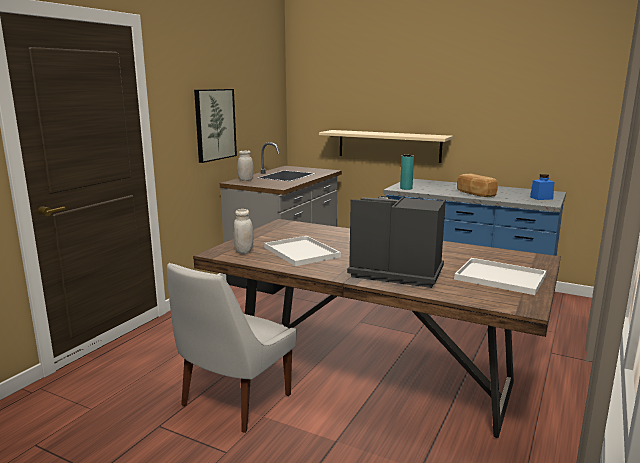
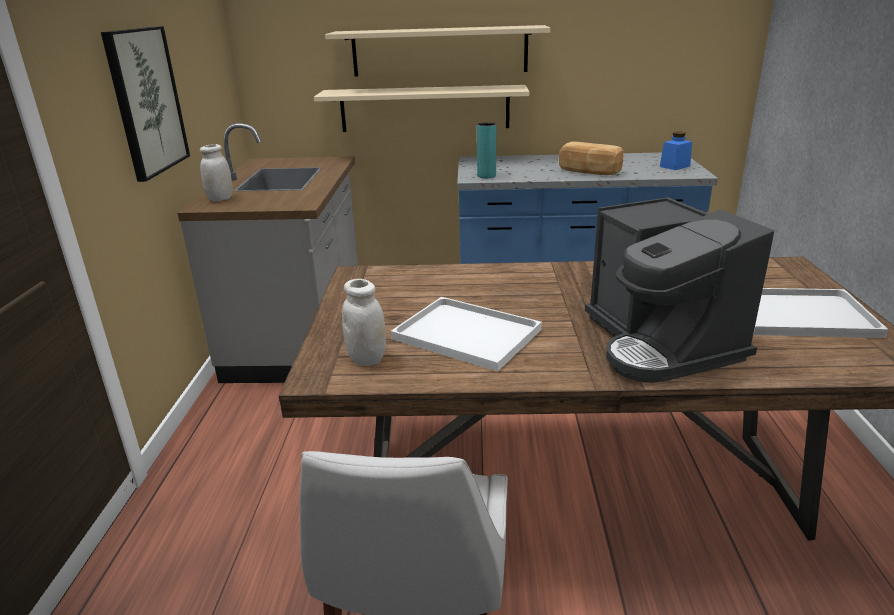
camera: 25 degrees left, 10 degrees up
(394, 272) = (660, 343): coffee machine -> coffee machine turned 105 degrees counterclockwise
(400, 111) = (439, 51): none -> beige shelf

